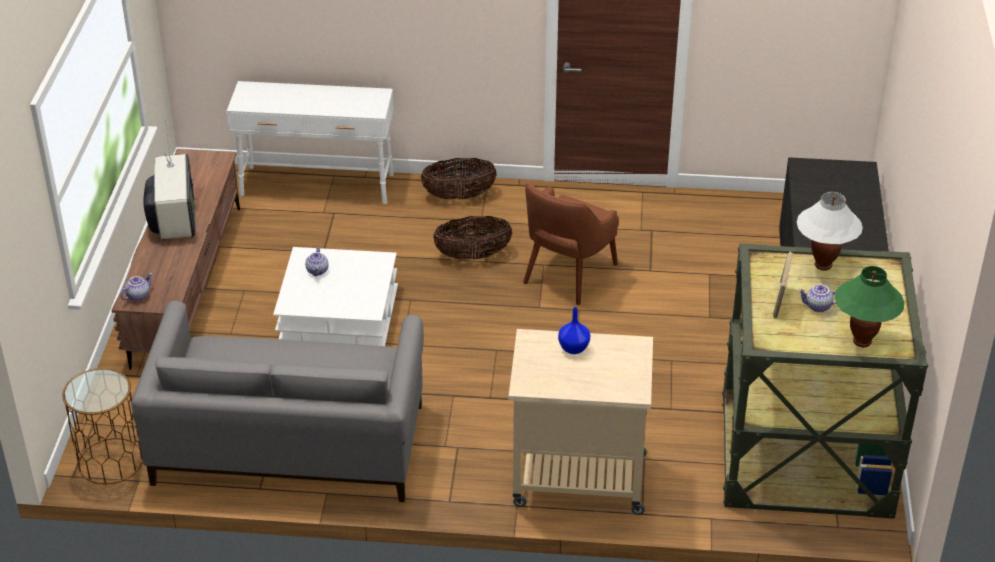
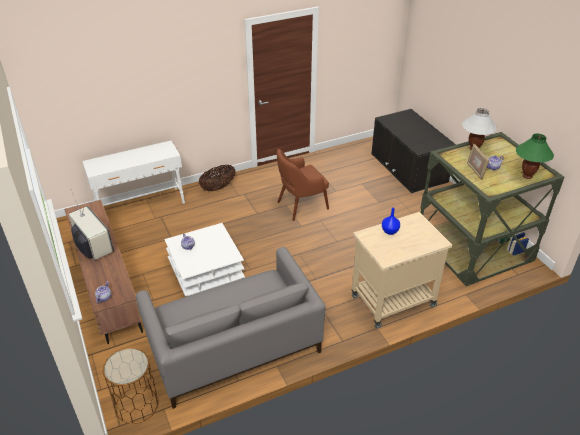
camera: 30 degrees left, 0 degrees up
(473, 255) = (248, 213): basket -> none
(568, 275) = (301, 206): brown armchair -> brown armchair turned 60 degrees clockwise

